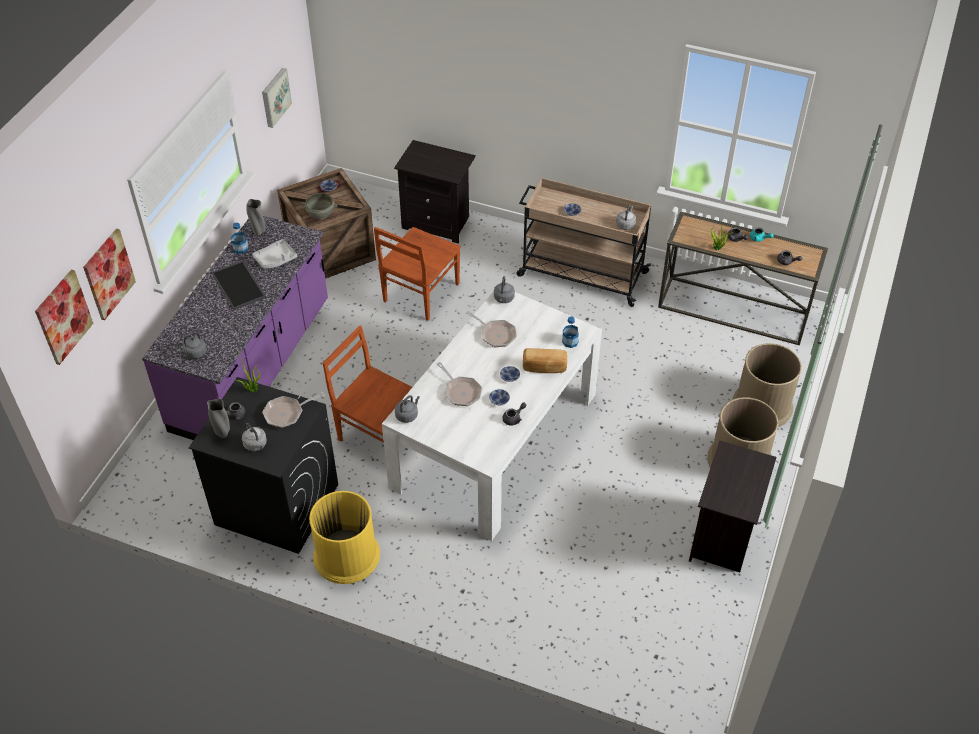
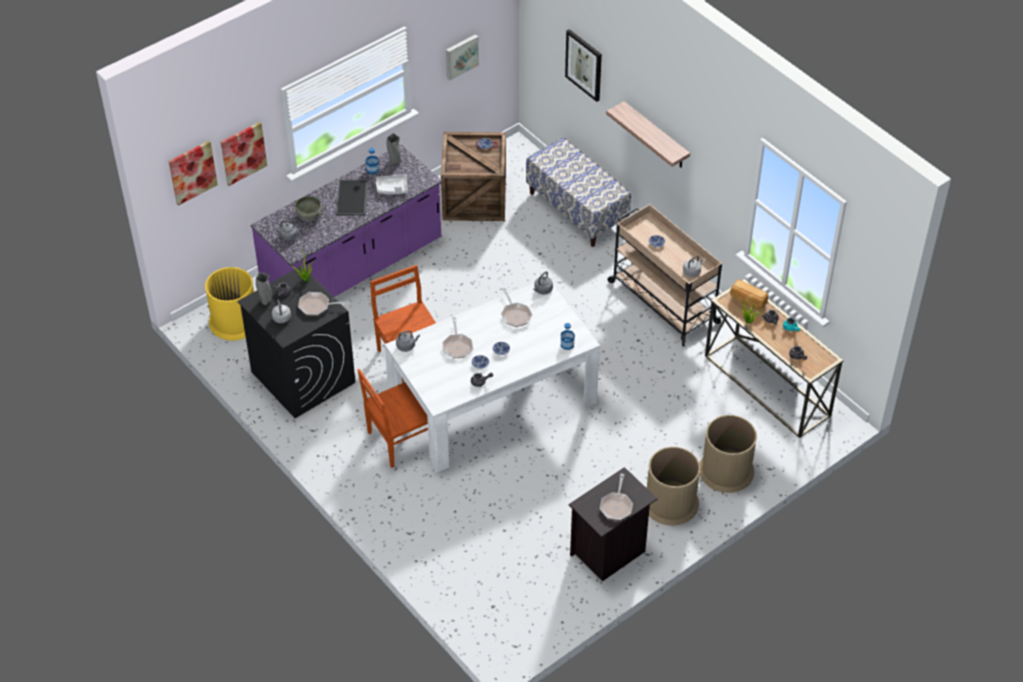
camera: 30 degrees right, 0 degrees up
(320, 214) = (463, 165): grey bowl -> grey bowl (308, 215)
(346, 555) = (326, 434): yellow trash can -> yellow trash can (234, 321)
(414, 59) = (584, 64): none -> picture
(420, 293) = (519, 263): brown chair -> brown chair (403, 439)
(438, 222) = (577, 210): black nightstand -> bench
(527, 103) = (656, 136): none -> shelf
(544, 367) = (532, 355): bread -> bread (747, 300)
(745, 484) = (616, 506): none -> frying pan

